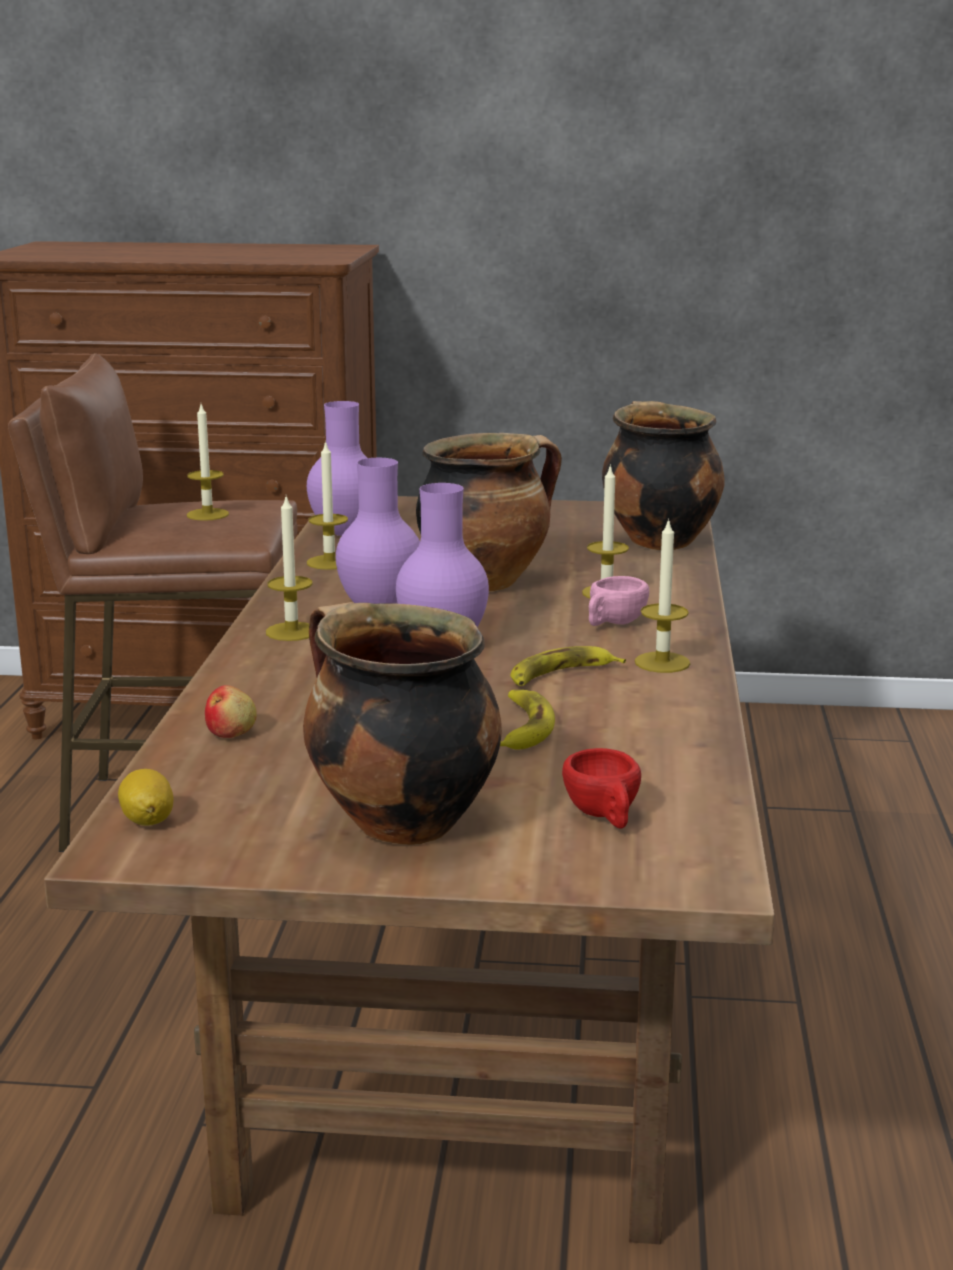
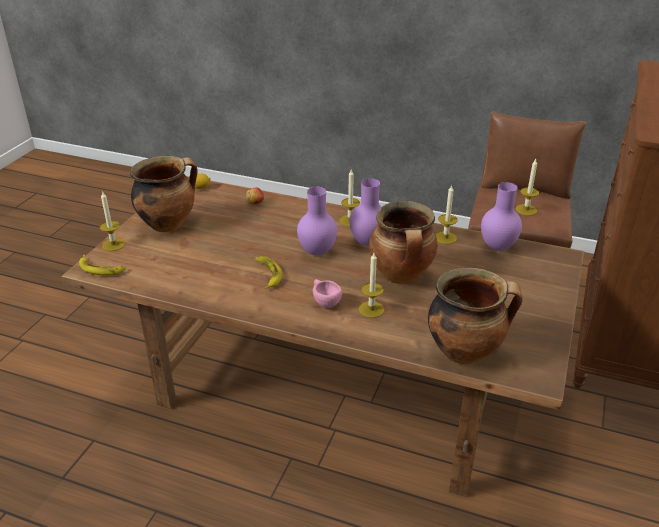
camera: 105 degrees right, 15 degrees up
(521, 728) = (222, 256): banana -> banana (101, 269)
(605, 817) = (142, 259): red cup -> none
(662, 662) = (268, 303): candle -> candle (113, 244)

